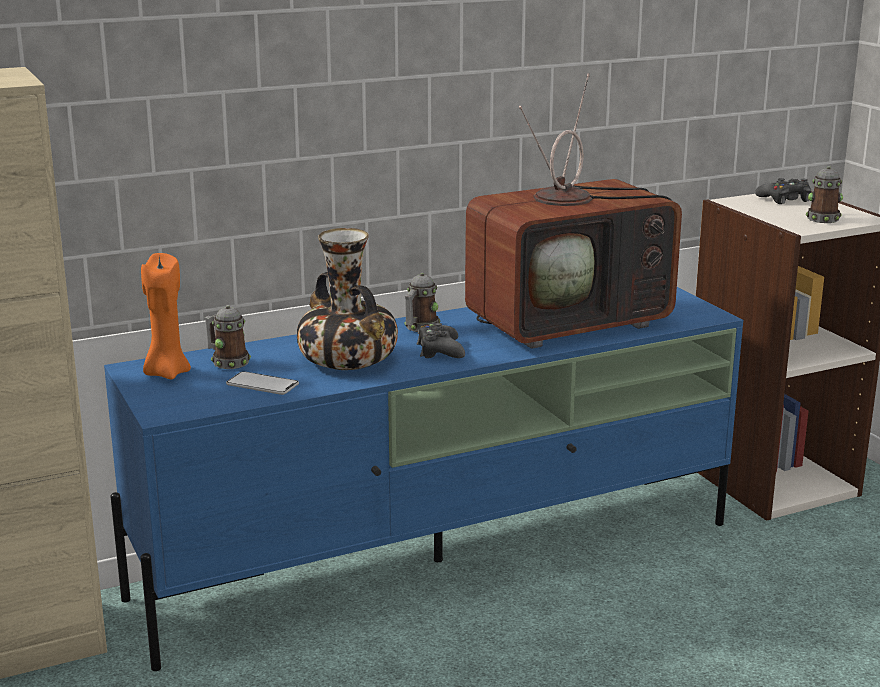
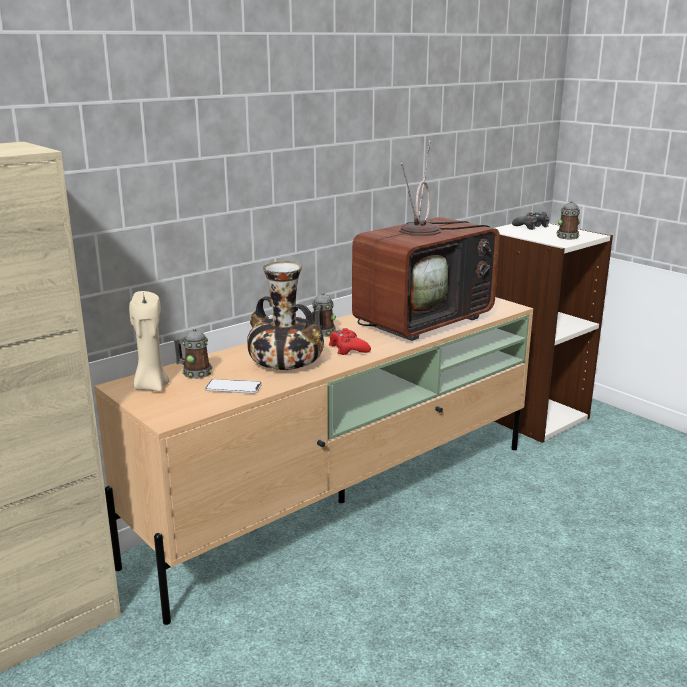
camera: 15 degrees left, 0 degrees up
(167, 373) = (151, 386): orange candle -> beige candle
(440, 351) = (348, 348): black game controller -> red game controller
(442, 559) = (344, 500): blue tv stand -> beige tv stand

